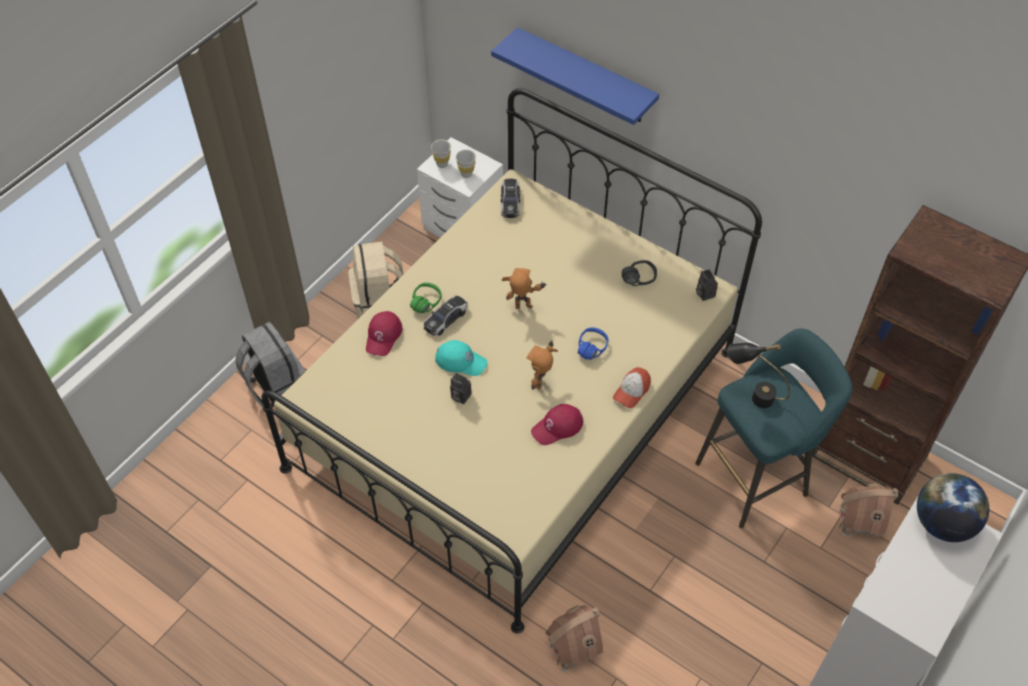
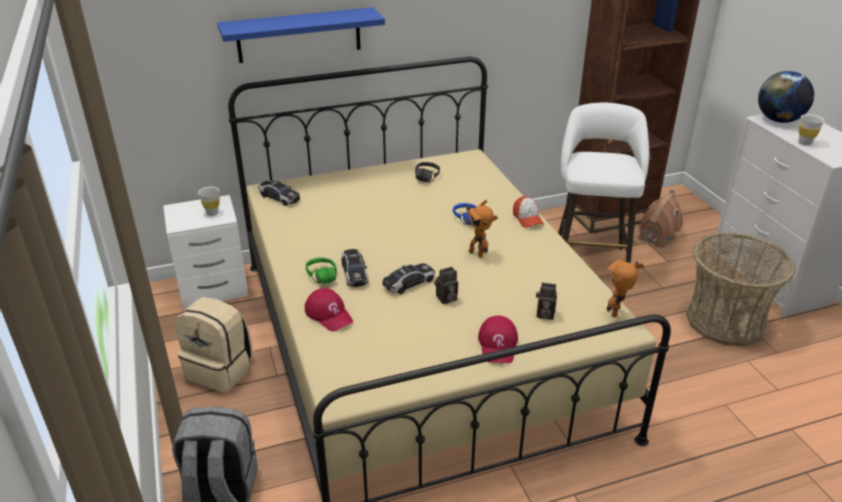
camera: 55 degrees left, 20 degrees down
(442, 164) = (183, 219): white cup -> white cup (804, 143)
(461, 361) = (409, 283): turquoise cap -> toy car
(524, 309) = (394, 232): toy robot -> toy robot (619, 313)
(557, 427) = (529, 263): red cap -> red cap (498, 344)
(572, 645) = (680, 415): toy house -> none
(704, 293) = (471, 160): camera -> camera (544, 314)
(751, 638) = (725, 321): none -> basket
(752, 396) = (590, 167): black table lamp -> none
(757, 476) = (590, 260): turquoise stool -> white stool

